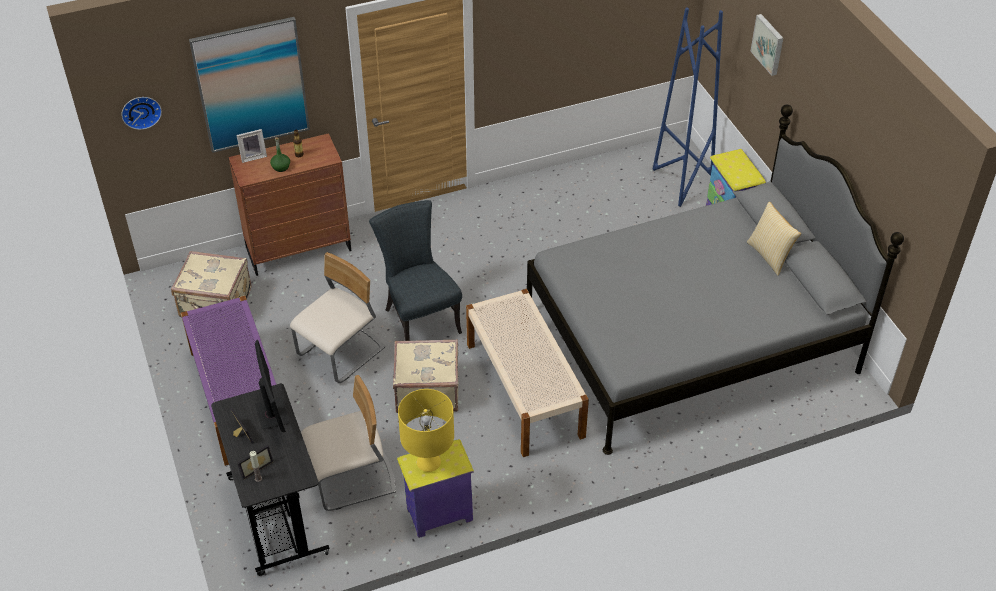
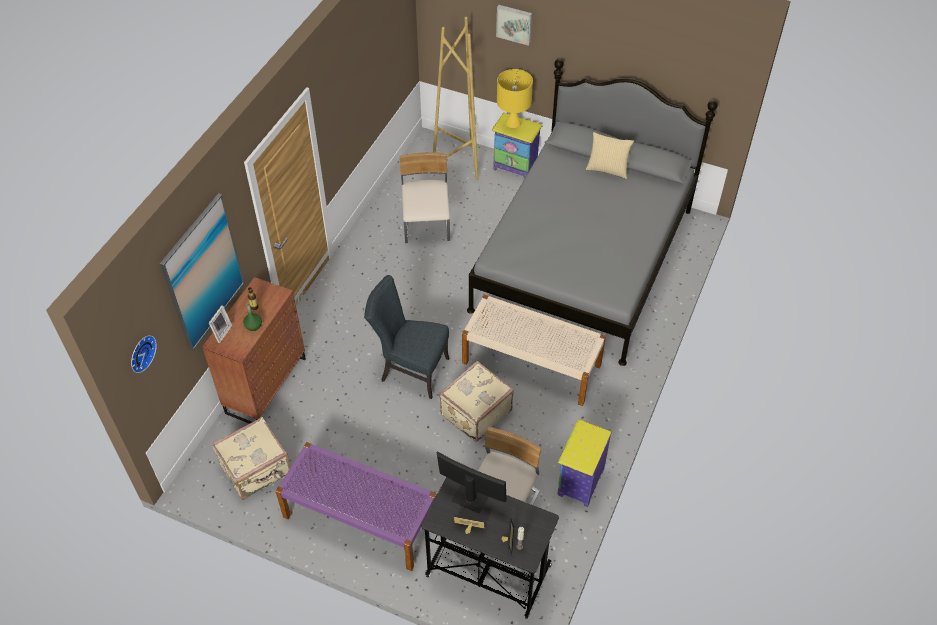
camera: 45 degrees left, 5 degrees up
(342, 353) = (390, 432): beige chair -> beige chair (427, 226)
(428, 464) = (582, 449): yellow table lamp -> yellow table lamp (513, 124)
(682, 184) = (461, 163): blue clothes rack -> yellow clothes rack

